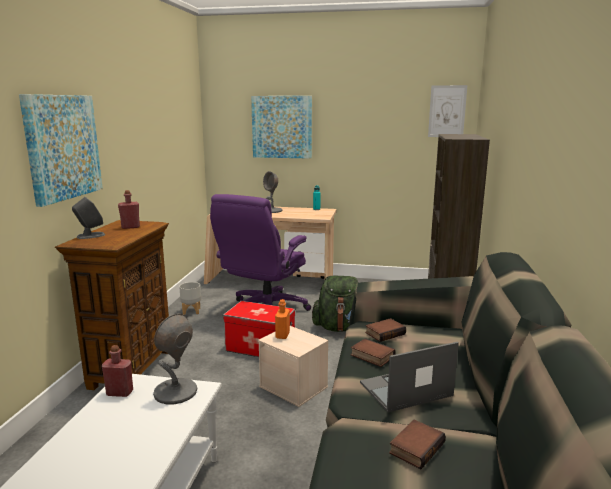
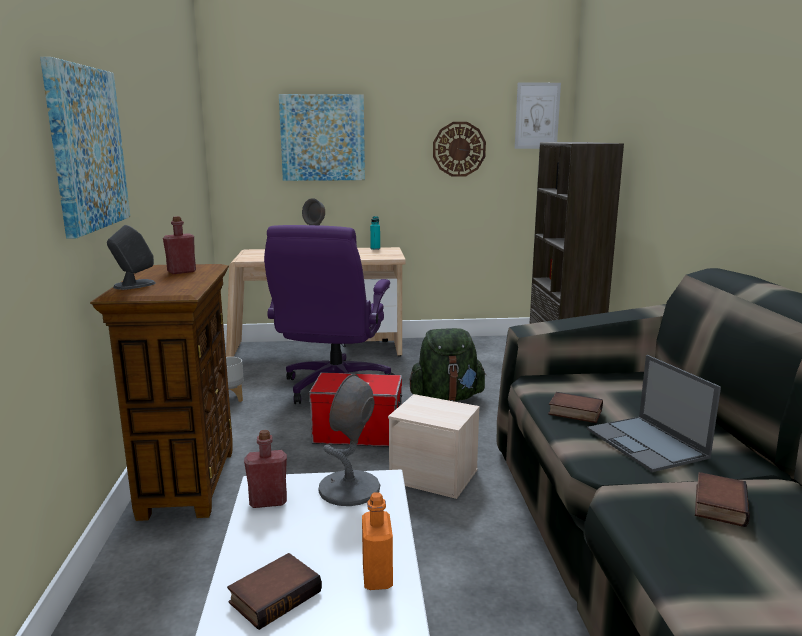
camera: 15 degrees left, 0 degrees up
(282, 335) = (416, 407): orange bottle -> orange bottle (377, 577)
(383, 136) = (459, 149): none -> wall clock
(385, 333) = (566, 385): book -> book (275, 595)
(405, 389) = (647, 444): laptop -> laptop turned 75 degrees counterclockwise

